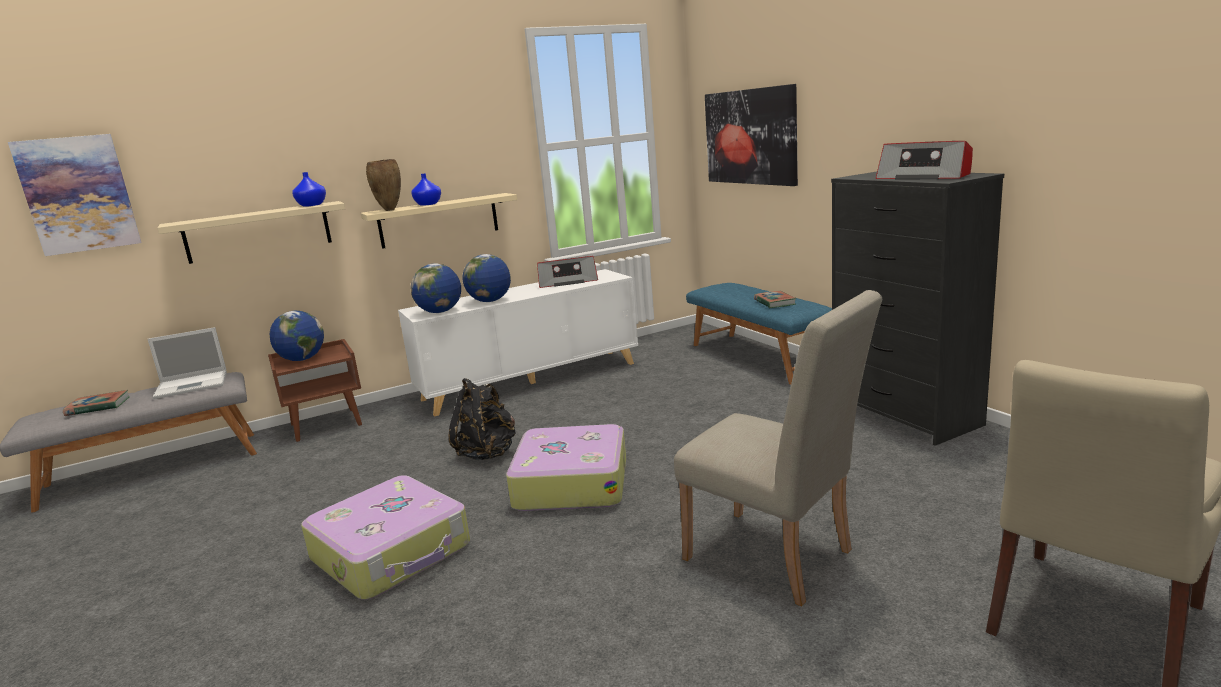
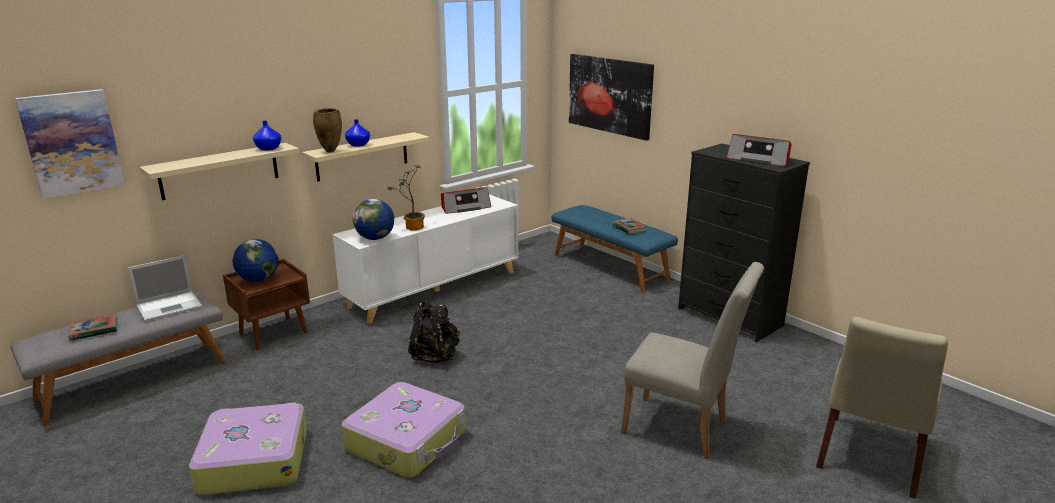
camera: 15 degrees left, 5 degrees up
(490, 301) = (411, 227): globe -> potted plant
(571, 483) = (515, 379): suitcase -> suitcase (253, 460)

